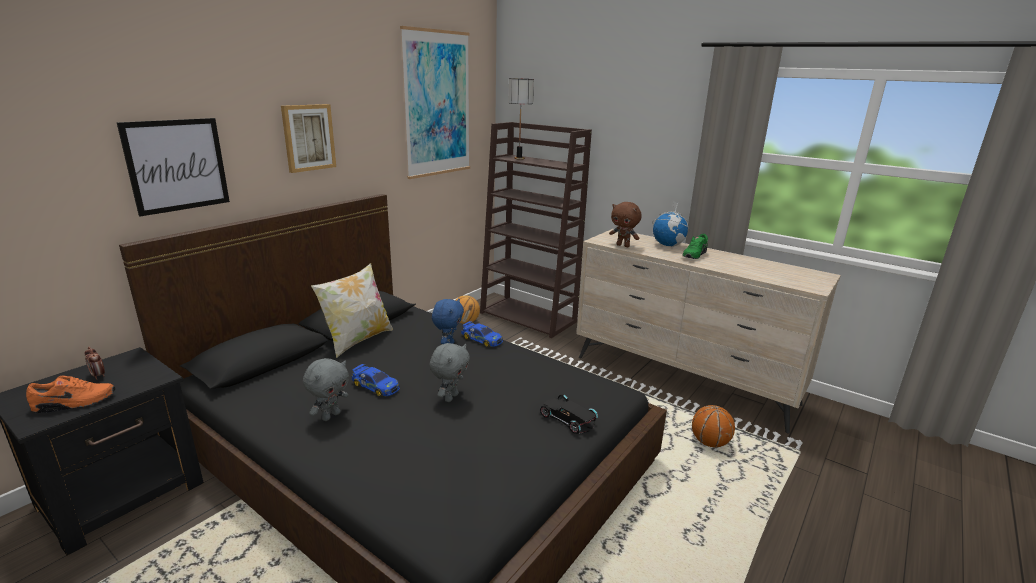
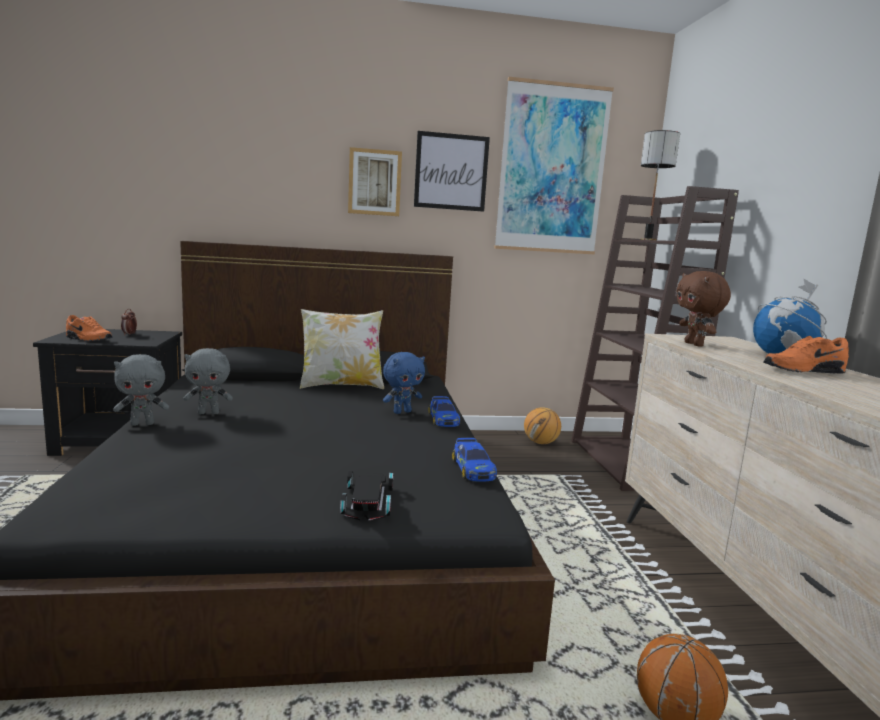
camera: 45 degrees right, 10 degrees down
(177, 165) = (244, 187): picture -> picture (451, 172)
(375, 386) = (278, 411): toy car -> toy car (473, 469)
(450, 397) = (311, 439): grey plush toy -> grey plush toy (143, 424)
(693, 255) = (802, 370): green shoe -> orange shoe

